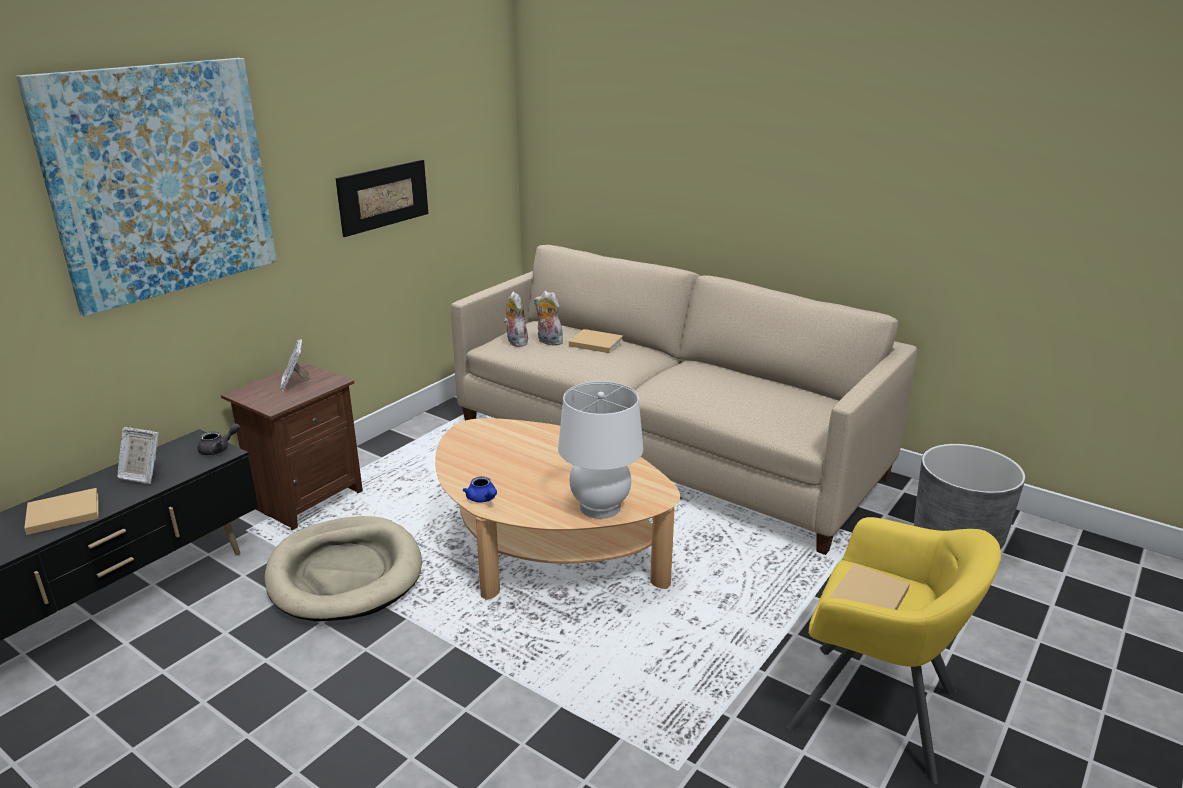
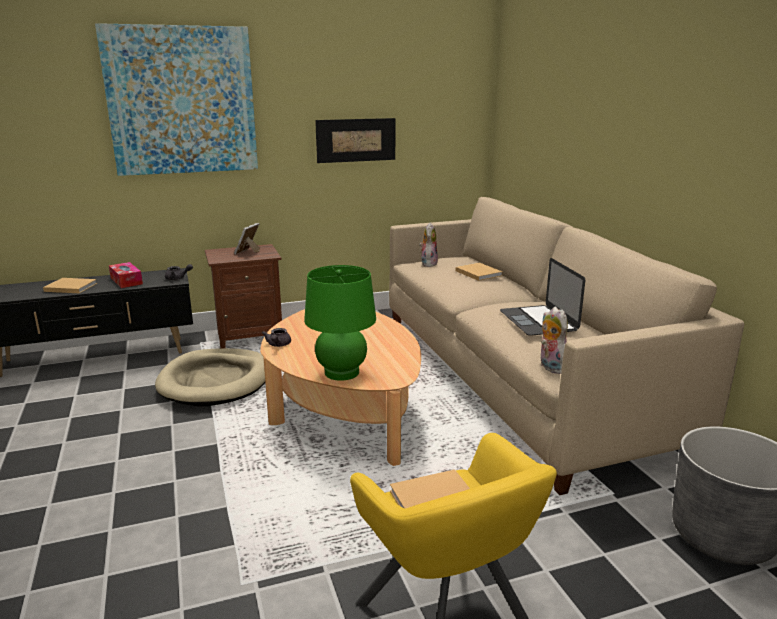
camera: 35 degrees right, 5 degrees down
(142, 476) = (126, 281): picture frame -> tissue box
(483, 499) = (278, 345): blue teapot -> grey teapot
(548, 342) = (447, 267): plush toy -> plush toy (550, 367)
(600, 507) = (342, 372): white table lamp -> green table lamp
(728, 387) = (538, 320): none -> laptop

